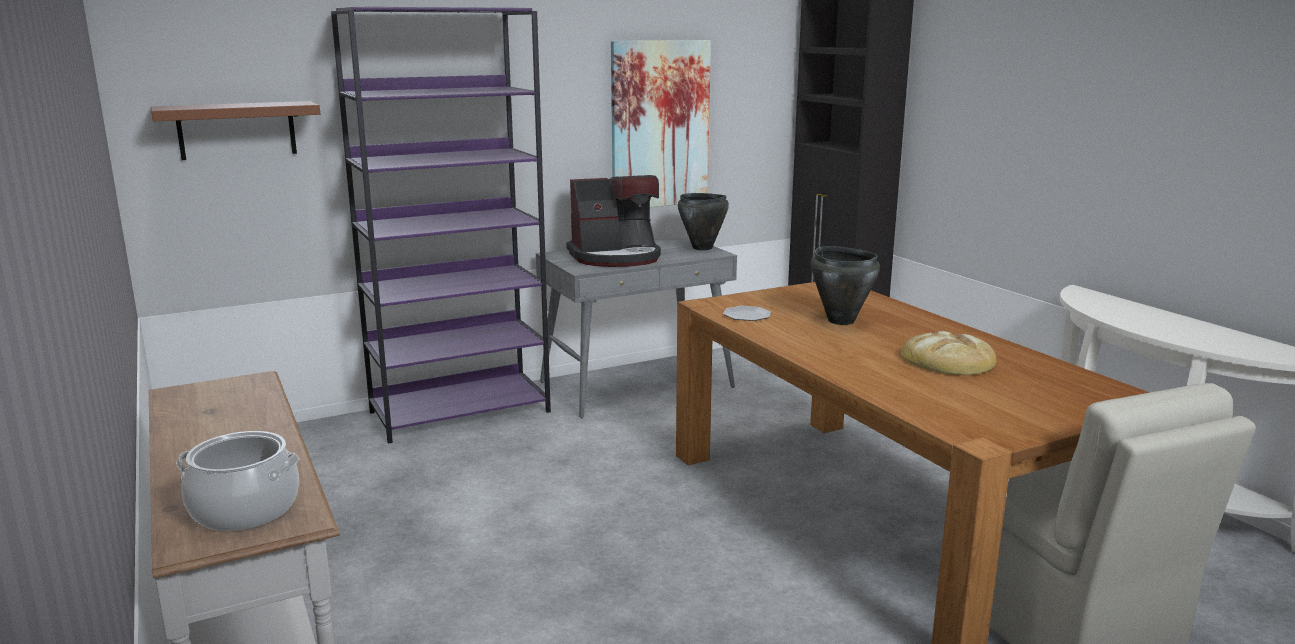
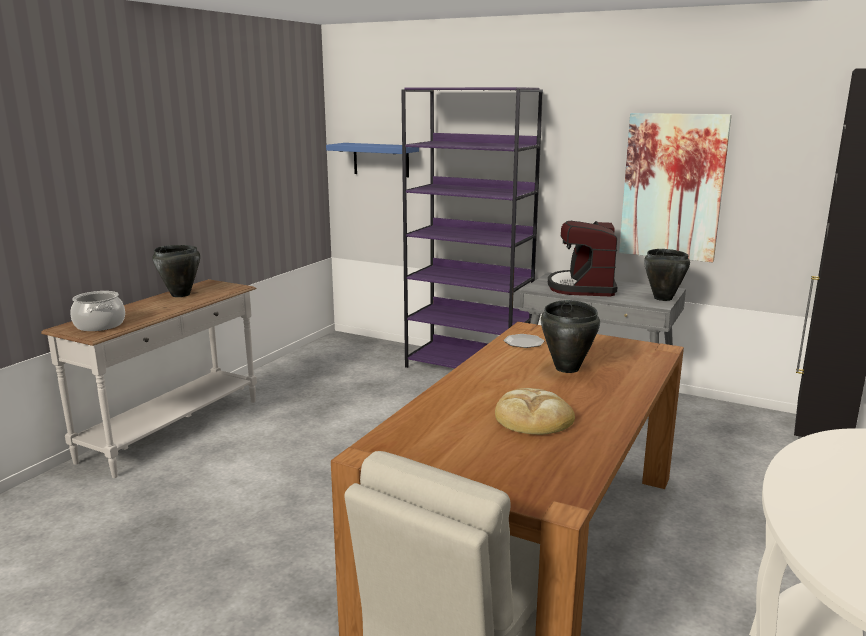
camera: 55 degrees right, 0 degrees up
(200, 422) = (180, 295): none -> black cooking pot
(237, 130) = (381, 159): brown shelf -> blue shelf
(616, 257) = (582, 287): coffee machine -> coffee machine turned 60 degrees clockwise

